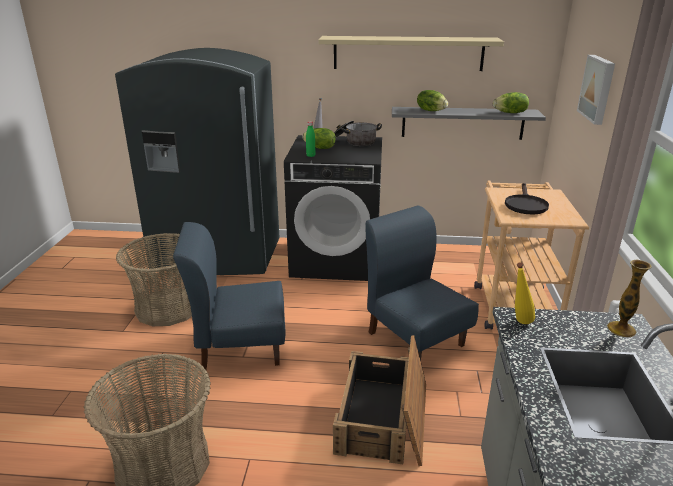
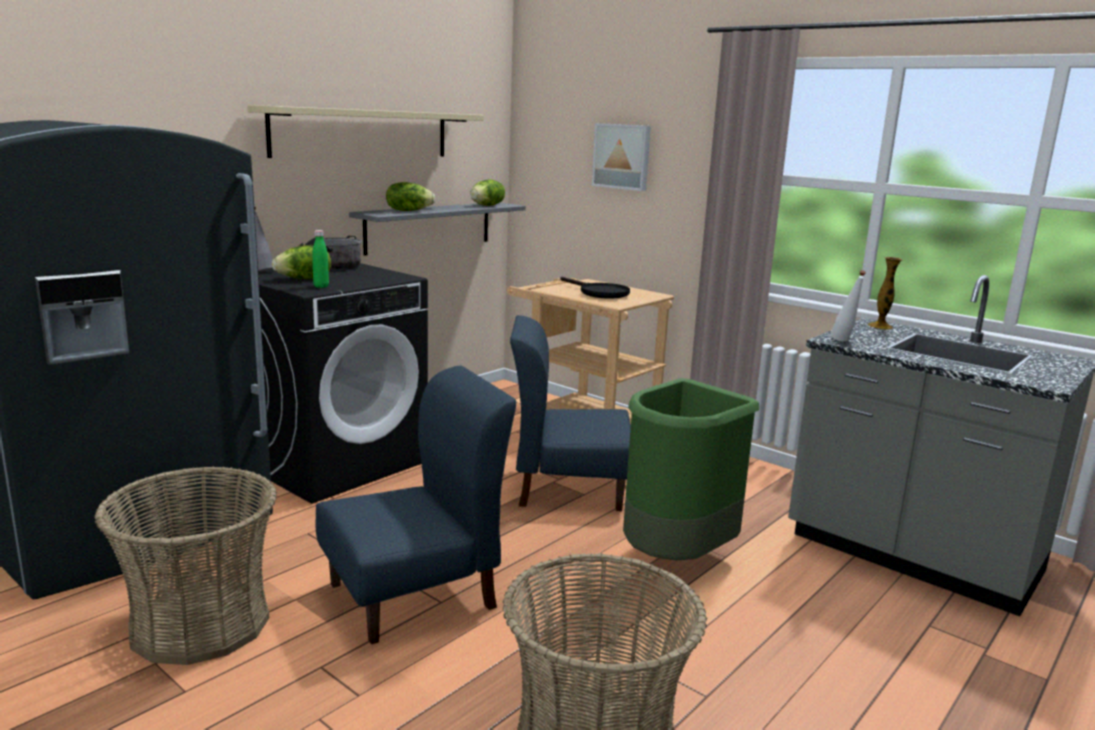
camera: 55 degrees left, 10 degrees down
(240, 346) = (414, 596): blue chair -> blue chair turned 150 degrees counterclockwise
(384, 418) = (676, 558): crate -> green trash can
(518, 324) = (844, 342): yellow bottle -> white bottle

